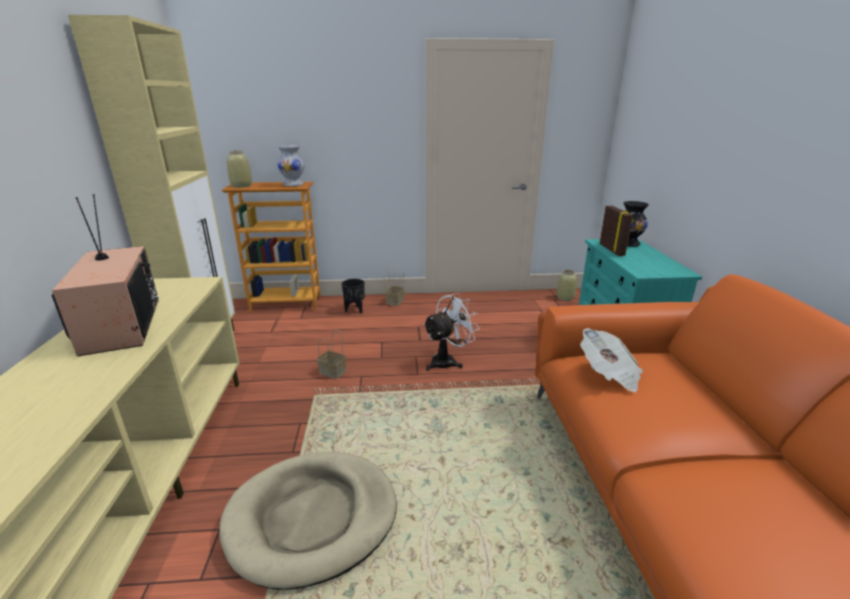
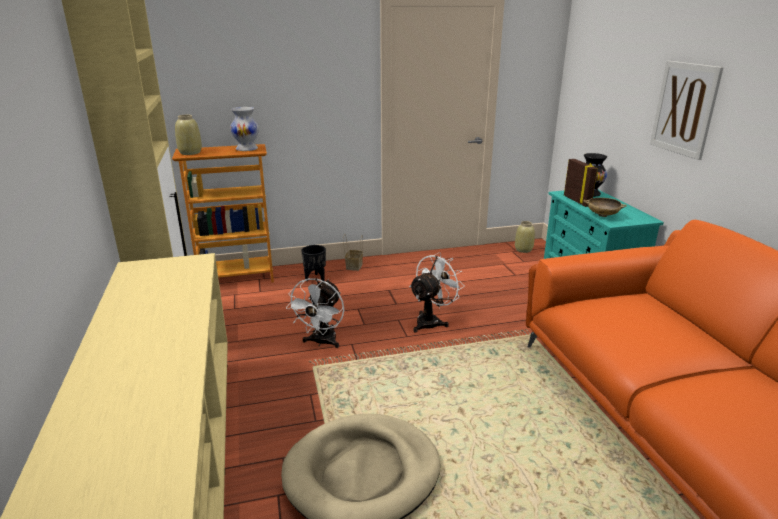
camera: 10 degrees left, 0 degrees up
(120, 325) = (149, 308): television -> none
(333, 372) = (321, 342): basket -> white fan
(609, 374) = (605, 315): newspaper -> none
(634, 265) = (602, 215): none -> beige bowl
(733, 149) = (684, 109): none -> picture

